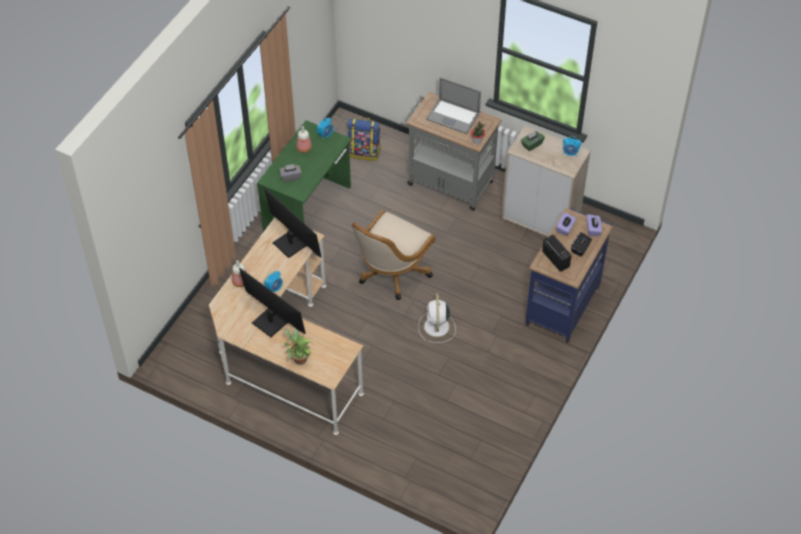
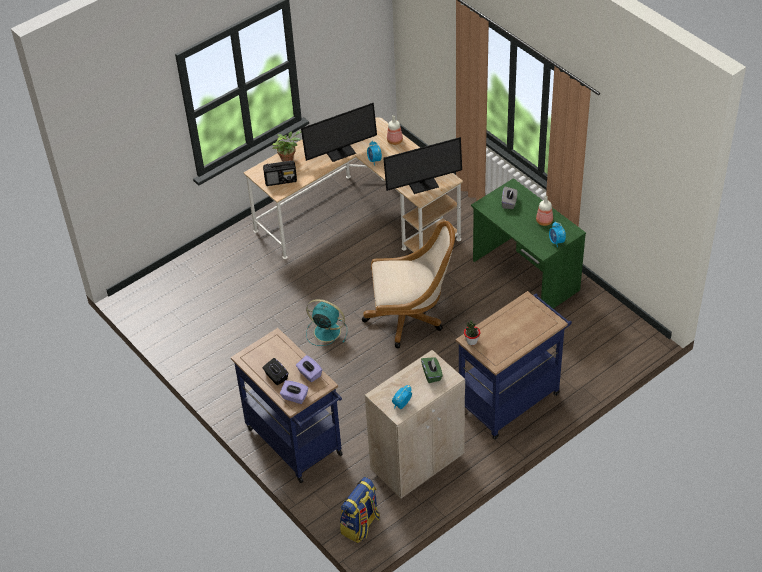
camera: 115 degrees right, 5 degrees down
(364, 152) = (588, 341): backpack -> backpack (360, 525)
(391, 273) = (410, 316): office chair -> office chair turned 120 degrees clockwise
(436, 327) = (326, 331): white fan -> turquoise fan
(448, 182) = (511, 400): grey cart -> blue cart
(453, 116) = (518, 332): laptop -> none
(555, 259) = (275, 351): radio -> radio (281, 180)

